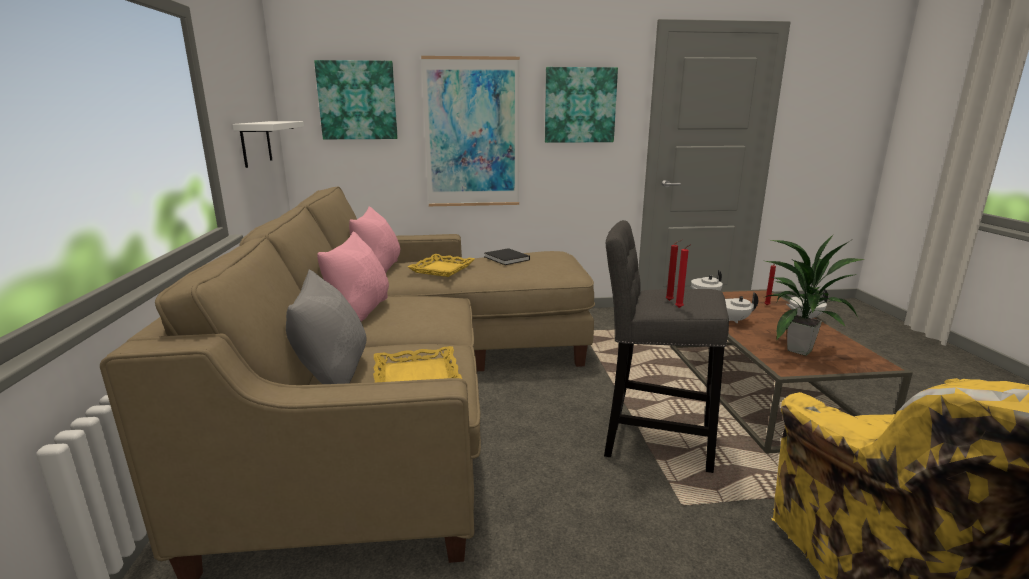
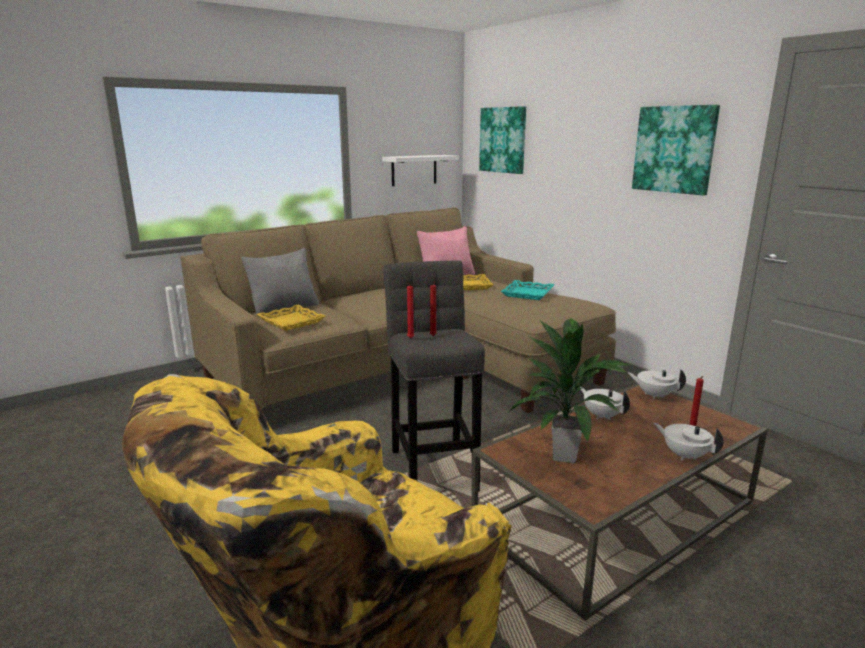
camera: 60 degrees right, 0 degrees up
(360, 311) = (370, 291): pink pillow -> none
(472, 133) = (575, 174): picture -> none
(507, 258) = (528, 294): black book -> turquoise tray

